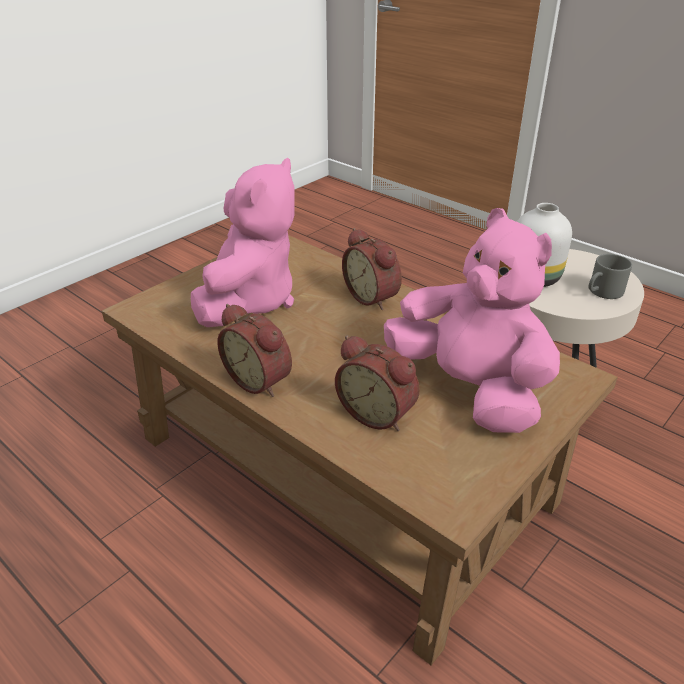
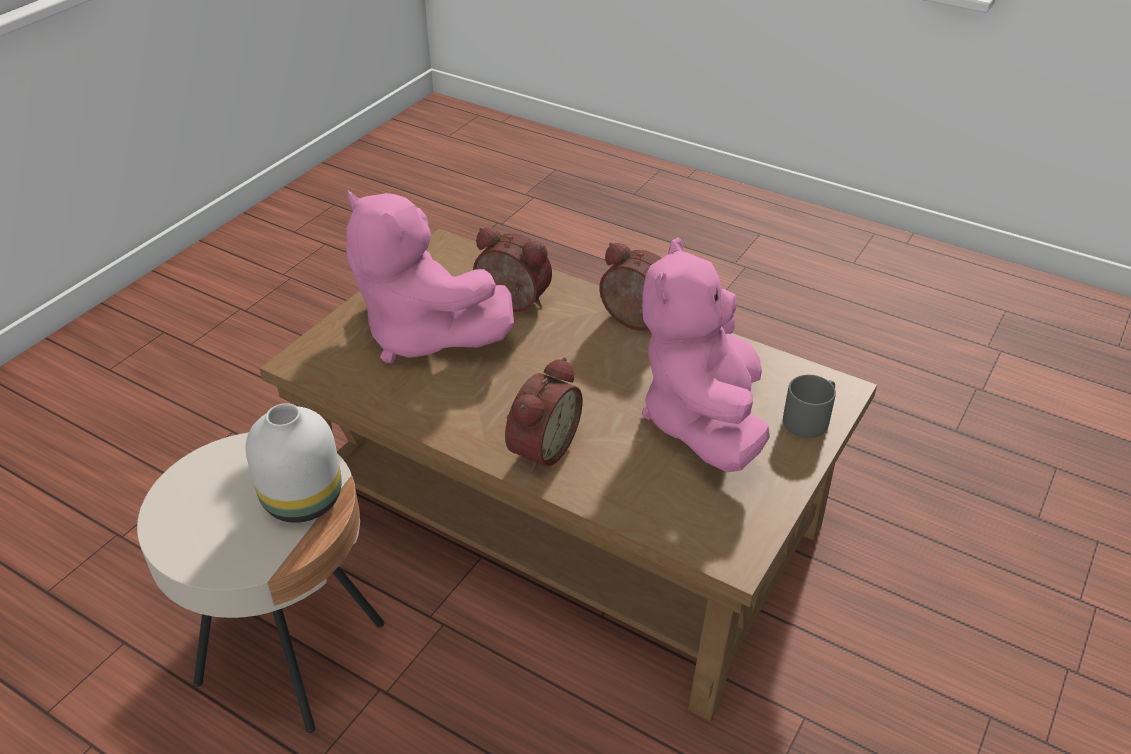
camera: 170 degrees right, 5 degrees up
(373, 297) = (540, 447): alarm clock -> alarm clock turned 75 degrees clockwise
(602, 292) = (211, 481): grey mug -> grey mug (809, 418)

